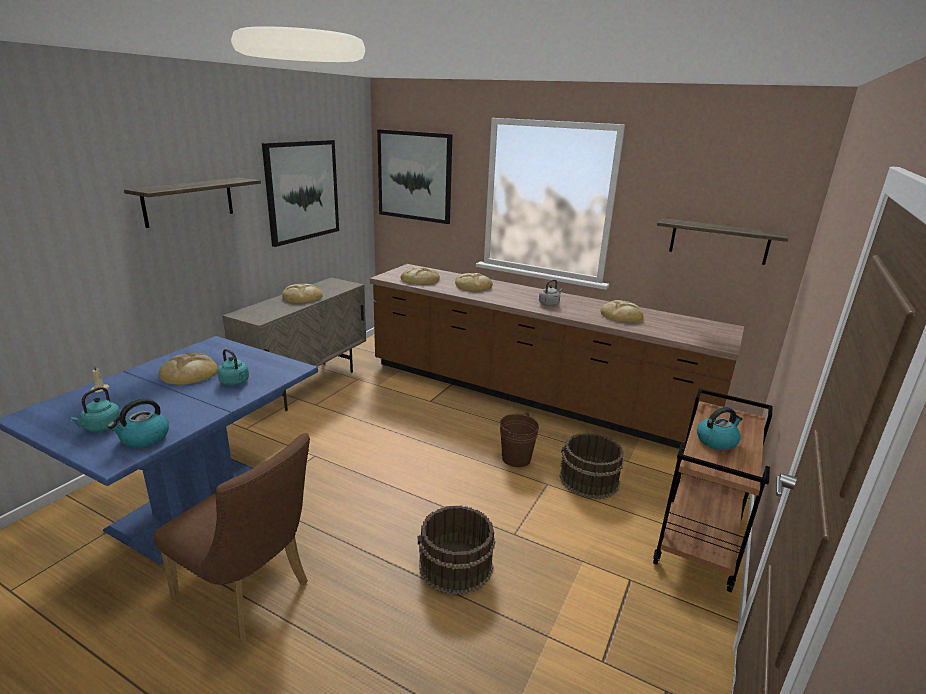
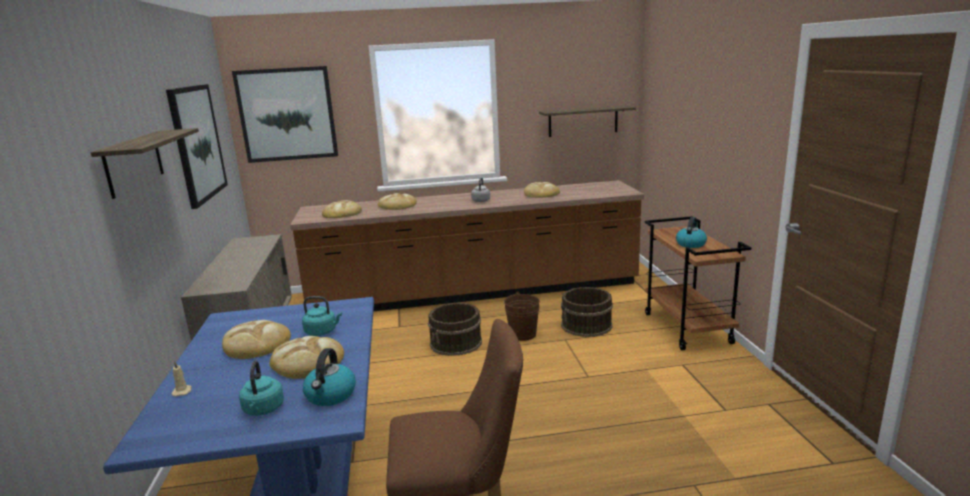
camera: 35 degrees left, 5 degrees down
(302, 297) = (238, 259): bread -> bread (308, 362)
(455, 566) = (580, 413): brown bucket -> brown bucket (456, 343)

